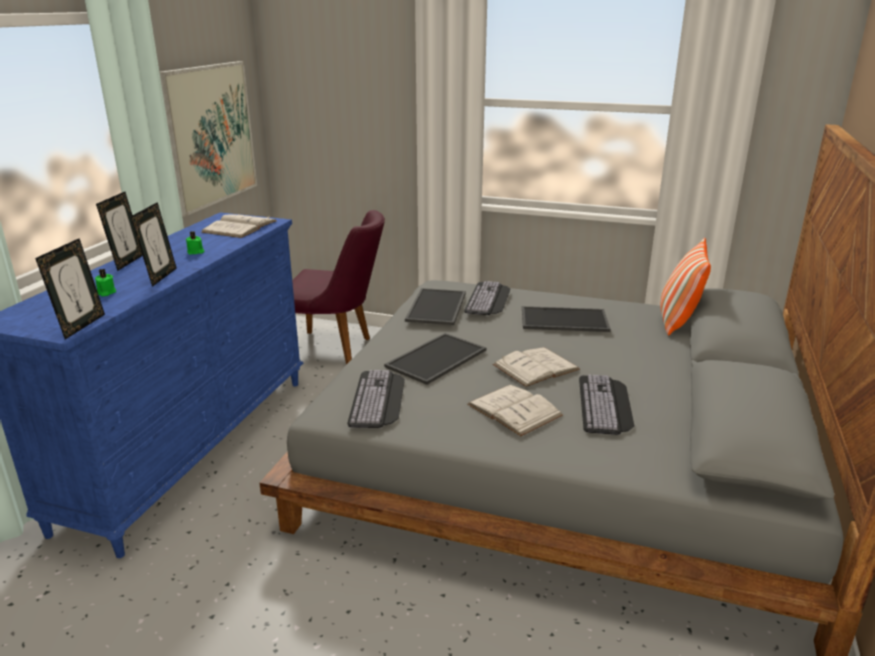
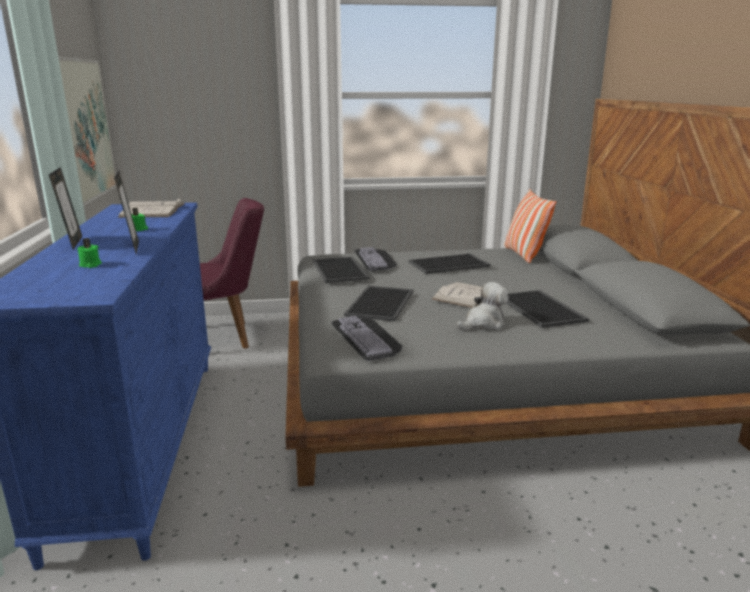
camera: 25 degrees left, 5 degrees down
(81, 326) = (107, 290): picture frame -> none
(514, 410) = (483, 323): white book -> plush toy
(606, 405) = (542, 309): keyboard -> tray

